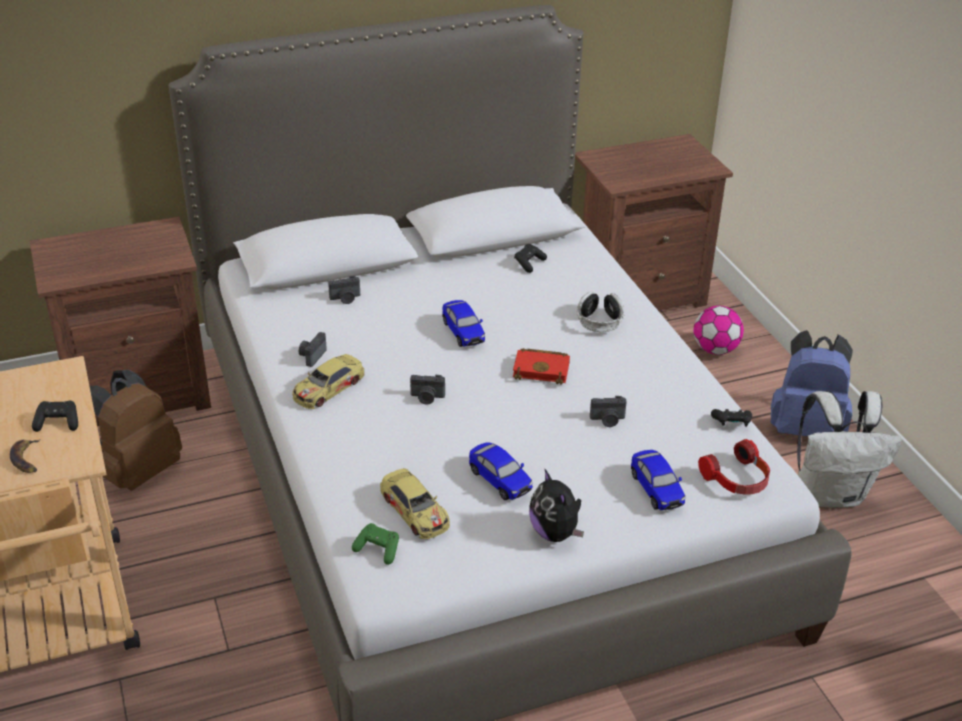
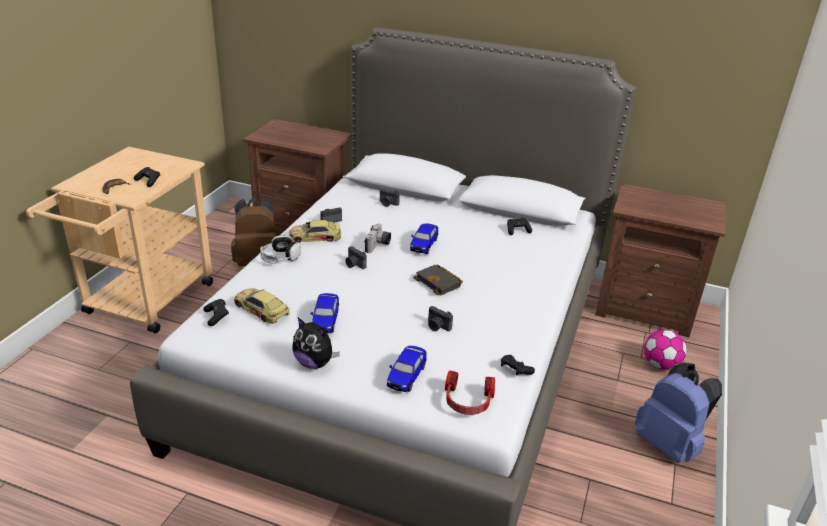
camera: 40 degrees right, 5 degrees down
(378, 549) = (217, 317): green game controller -> black game controller
(414, 510) = (261, 309): toy car -> toy car turned 120 degrees clockwise
(417, 359) = (378, 246): none -> camera
(543, 369) = (439, 283): red book -> black book
(555, 533) = (314, 363): plush toy -> plush toy turned 75 degrees counterclockwise
(599, 321) = (514, 277): headphones -> headphones (280, 257)
(831, 493) = (634, 495): white backpack -> none

